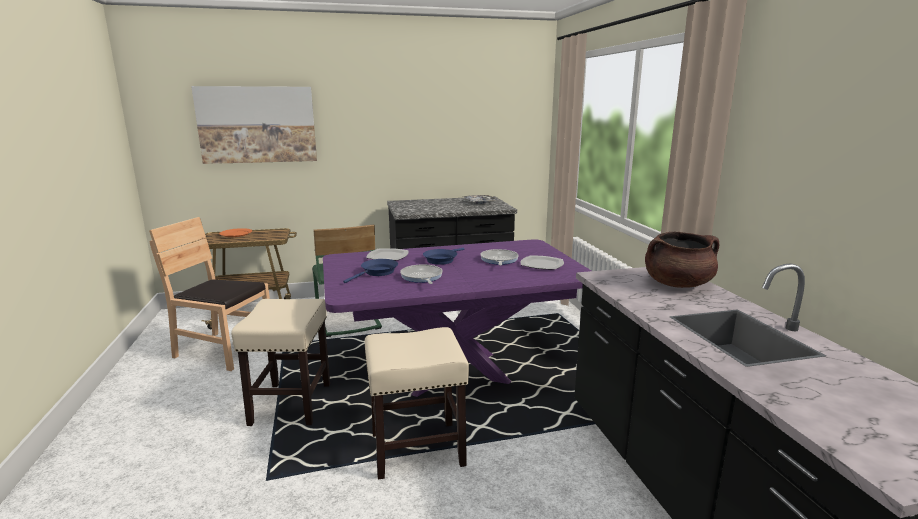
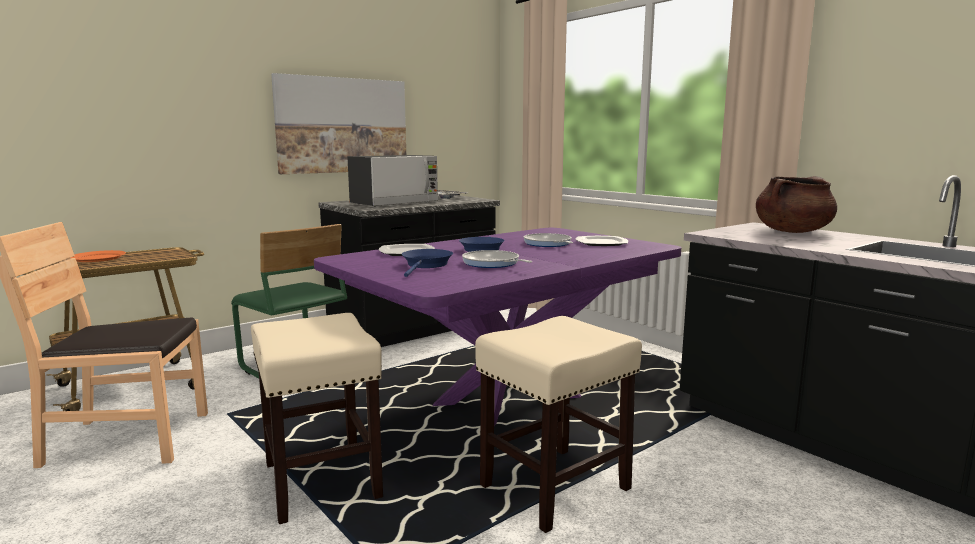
camera: 25 degrees left, 5 degrees down
(257, 124) = (121, 87): picture -> picture (342, 125)
(433, 207) = (395, 203): none -> microwave

